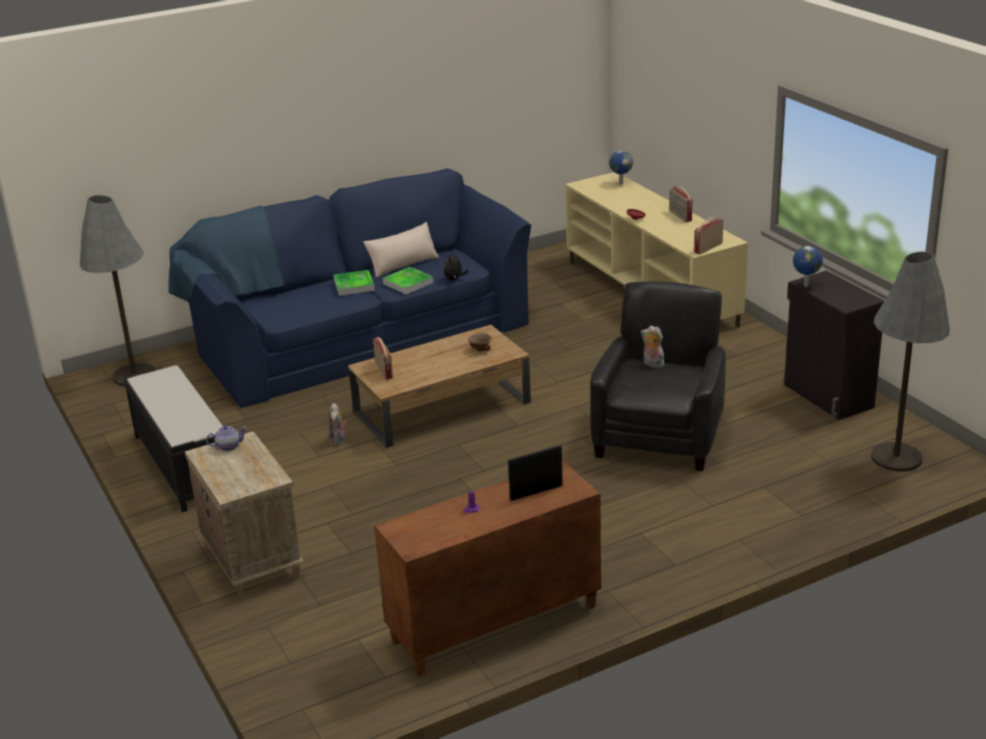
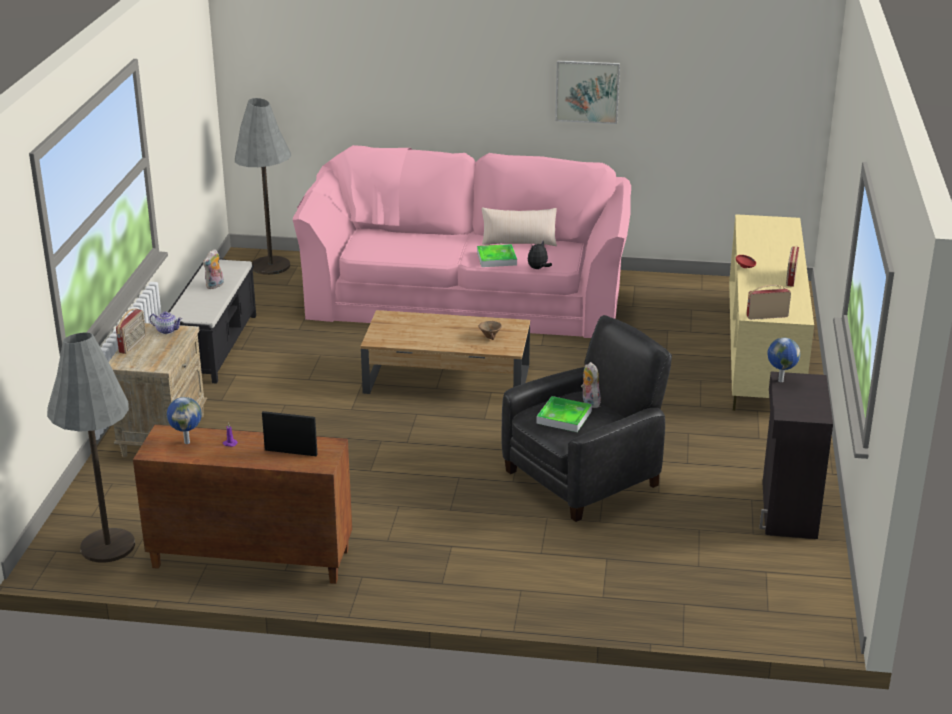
camera: 35 degrees right, 0 degrees up
(338, 441) = (337, 373): plush toy -> plush toy (215, 286)
(354, 285) = (454, 245): tray -> tray (564, 417)
(358, 336) = (466, 296): blue sofa -> pink sofa
(384, 370) = (394, 325): radio -> radio (133, 344)
(407, 106) = (587, 91): none -> picture
(620, 183) = (785, 230): globe -> globe (187, 442)
(896, 458) = (766, 591): grey floor lamp -> grey floor lamp (108, 546)

